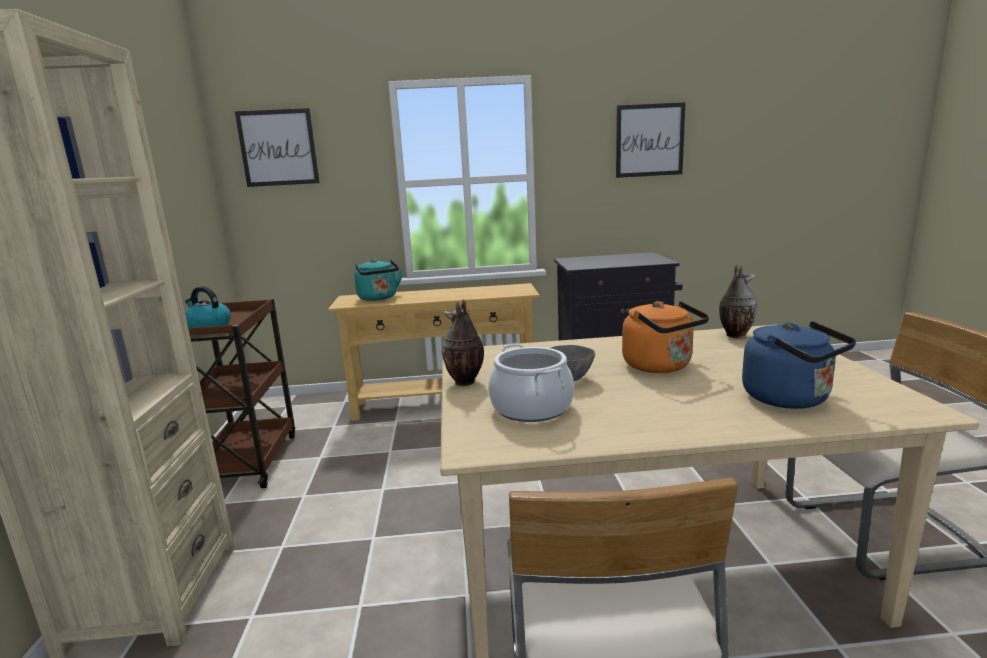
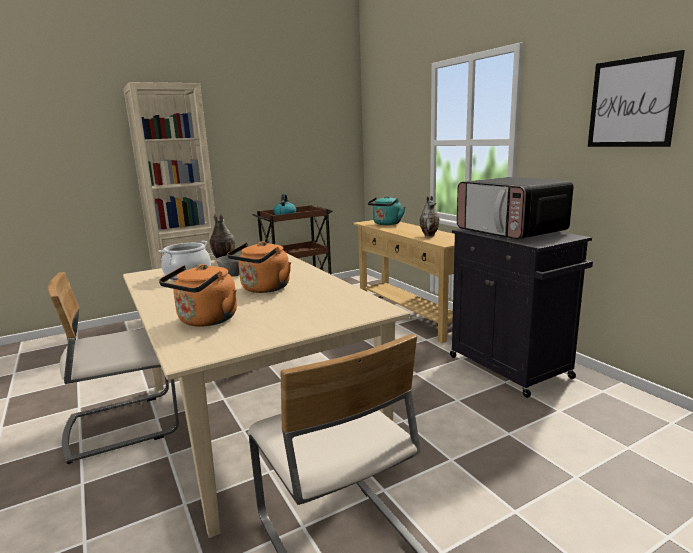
camera: 65 degrees right, 0 degrees up
(278, 148) = (383, 115): picture -> none
(605, 260) = (511, 231): none -> microwave
(734, 335) = (356, 301): vase -> vase (429, 235)
(791, 399) = (205, 321): blue kettle -> orange kettle

